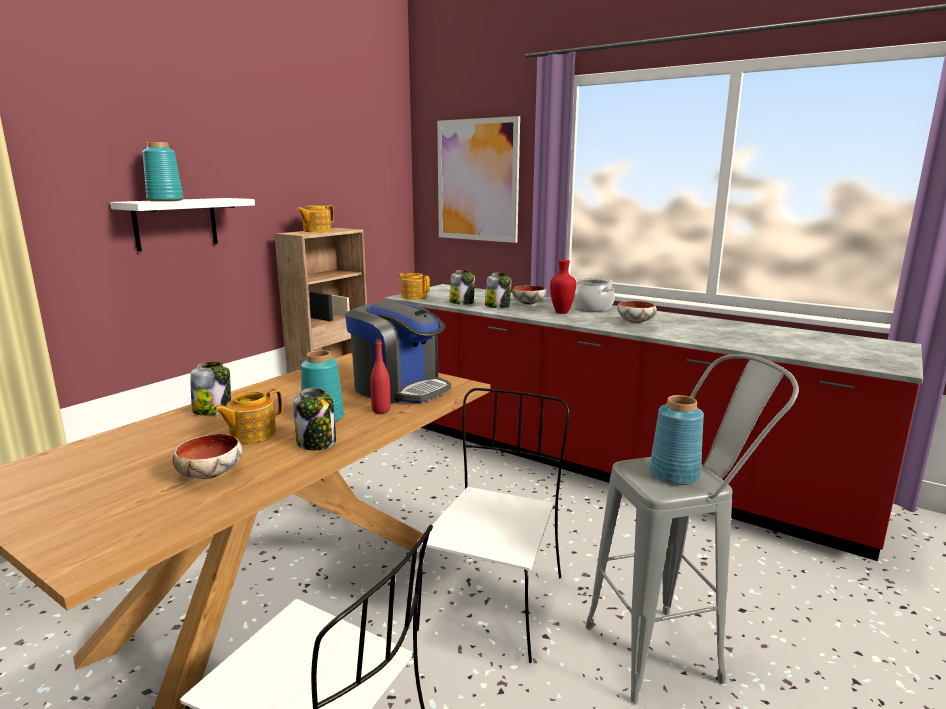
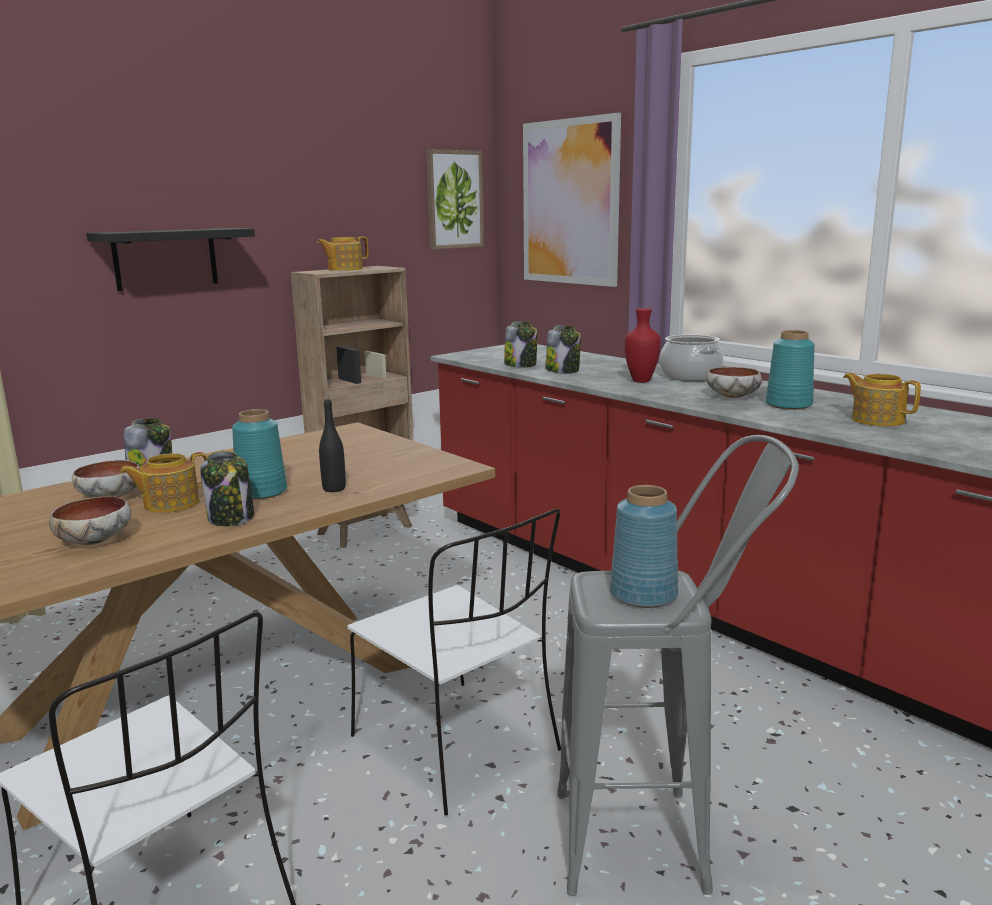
camera: 15 degrees right, 0 degrees up
(165, 200) = (146, 230): turquoise vase -> turquoise vase (788, 405)
(176, 223) = (165, 258): white shelf -> black shelf
(381, 410) = (334, 489): red bottle -> black bottle
(385, 176) = (454, 199): none -> picture
(399, 389) = (377, 466): coffee machine -> none
(414, 297) = (467, 356): teapot -> teapot (877, 420)
(494, 600) = (458, 746): white chair -> white chair turned 105 degrees clockwise
(529, 303) = (609, 368): bowl -> bowl (112, 497)

